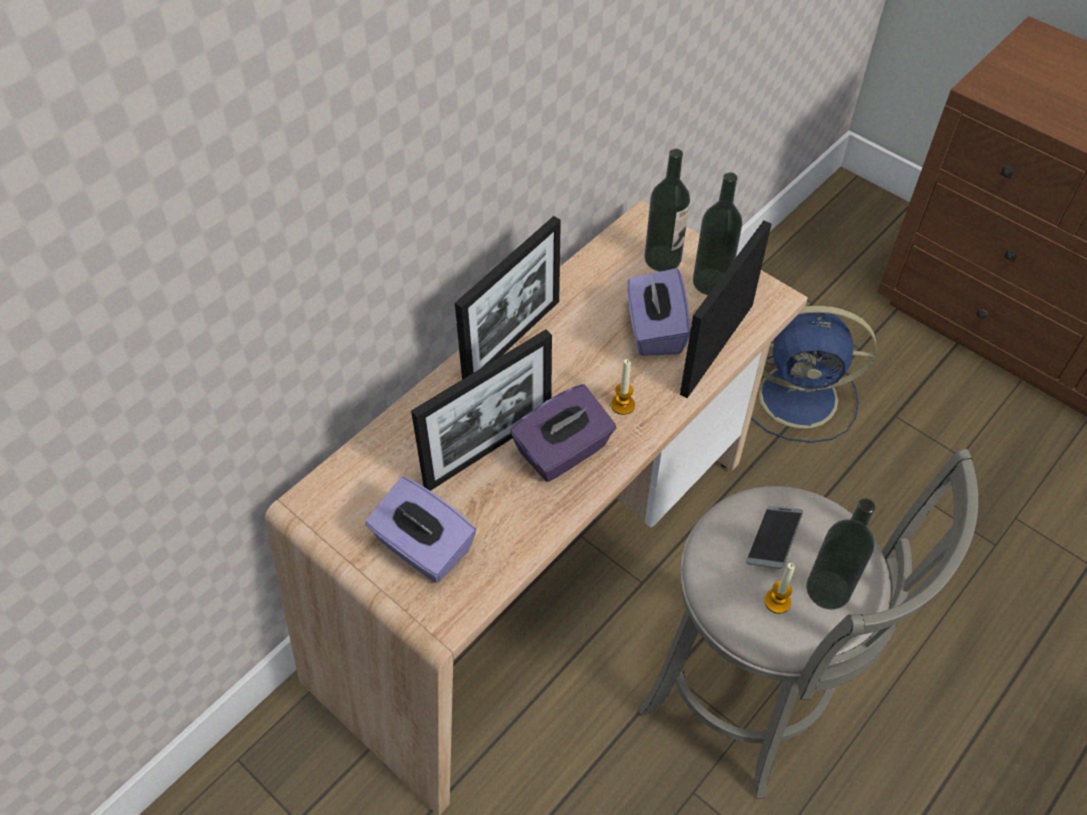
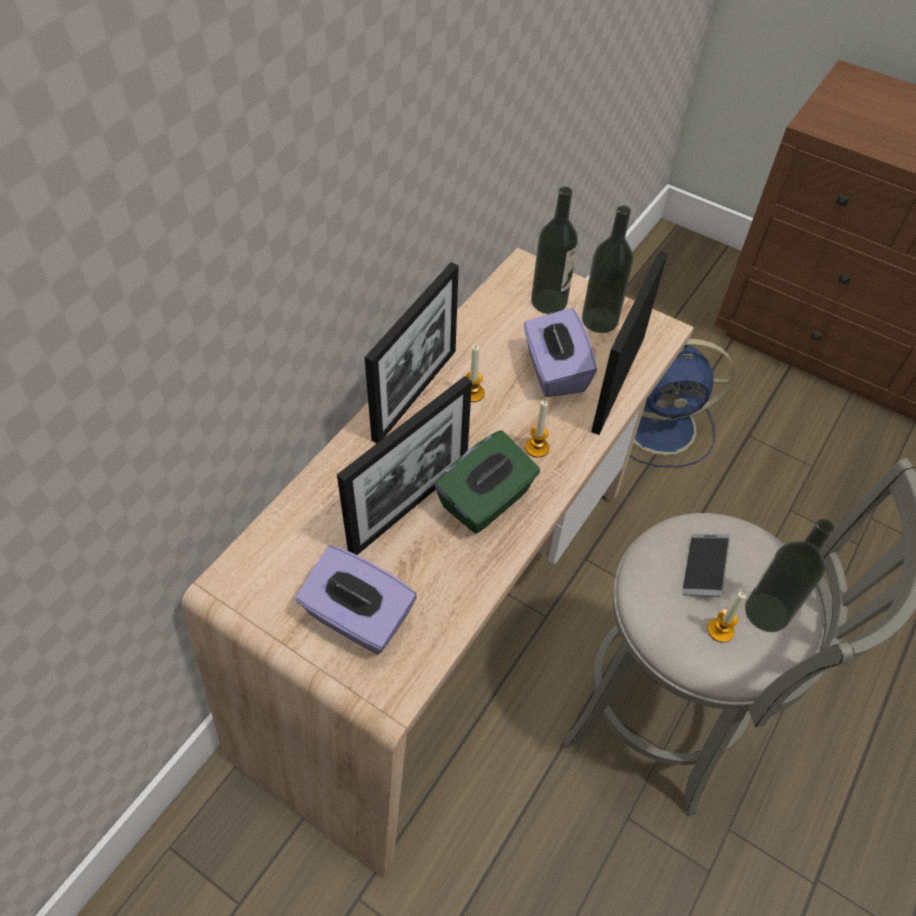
camera: 10 degrees left, 0 degrees up
(563, 451) = (486, 501): purple tissue box -> green tissue box
(569, 345) = (473, 393): none -> candle

